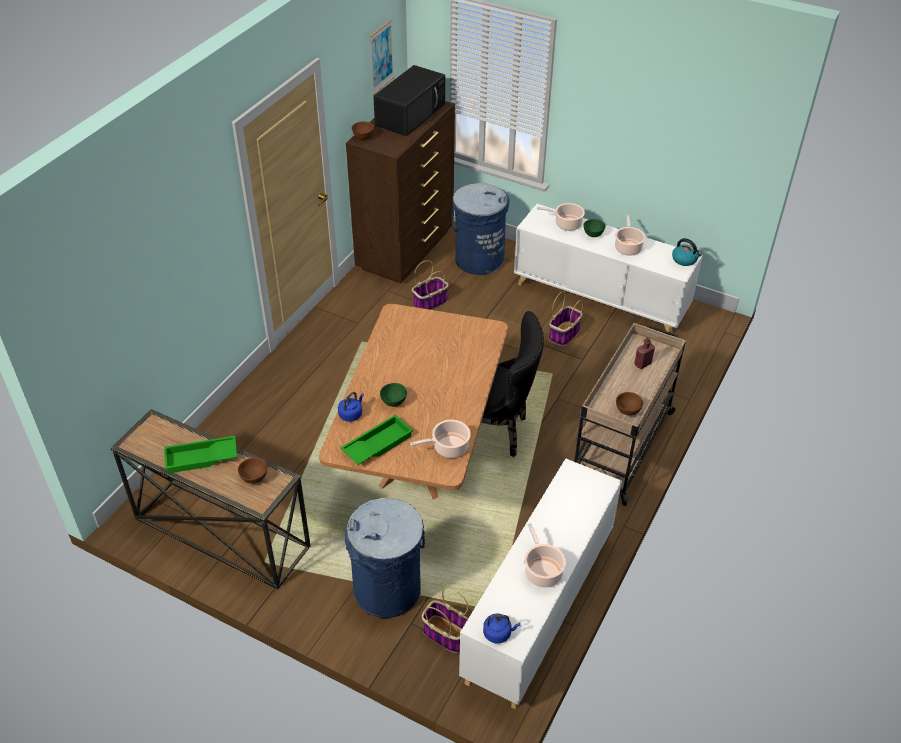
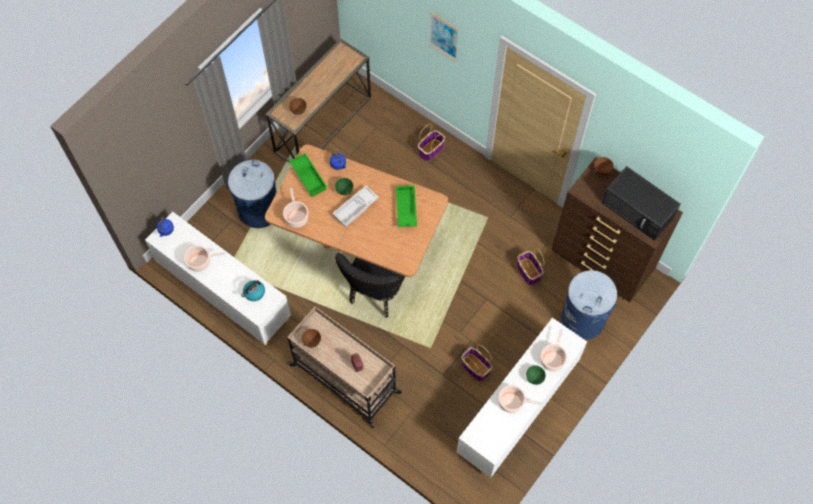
camera: 100 degrees right, 20 degrees up
(201, 459) = (320, 83): green tray -> green tray (405, 208)
(381, 57) = (668, 168): picture -> picture (444, 37)
(421, 387) = (356, 209): none -> white tray
(445, 634) = (219, 237): basket -> basket (431, 150)
(684, 260) = (489, 446): kettle -> kettle (254, 293)

